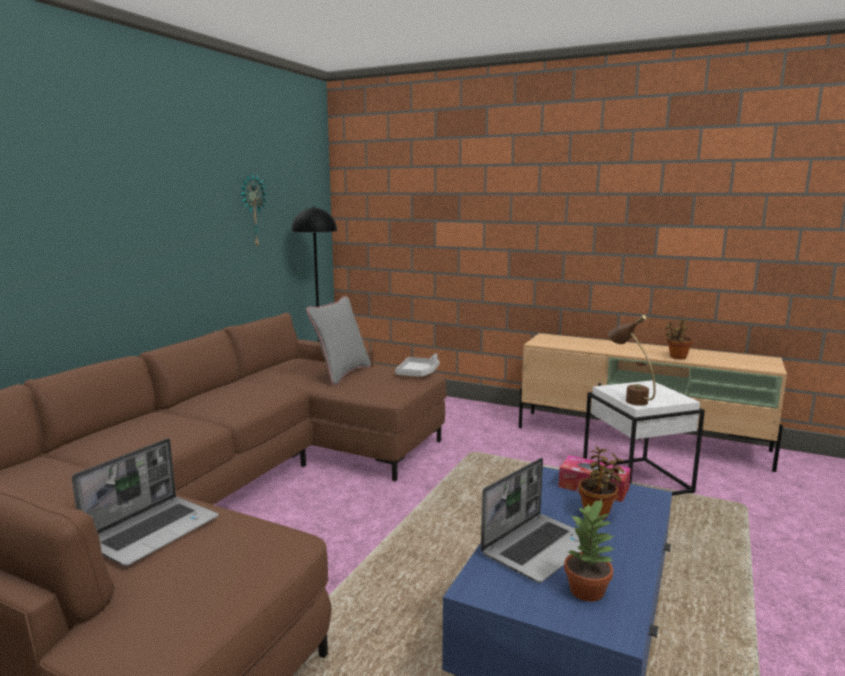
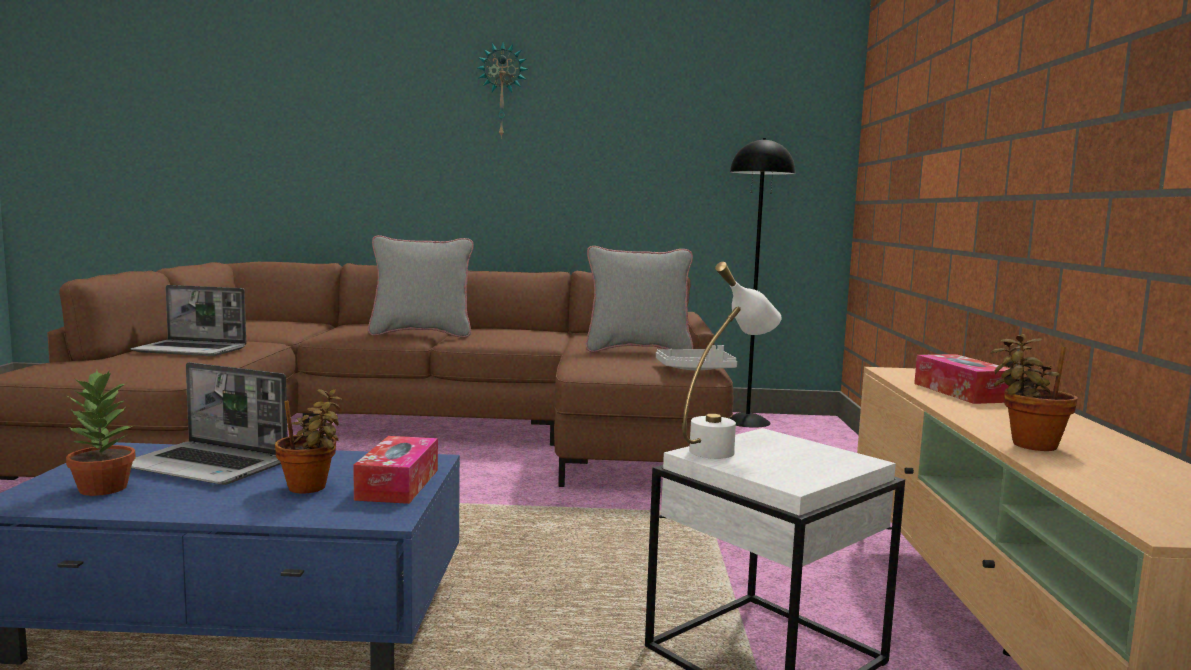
camera: 65 degrees right, 5 degrees down
(189, 422) = (421, 334): none -> grey pillow
(252, 210) = (679, 143): wall clock -> wall clock (502, 90)
(588, 345) = (962, 392): none -> tissue box
(629, 398) = (724, 447): brown table lamp -> white table lamp

